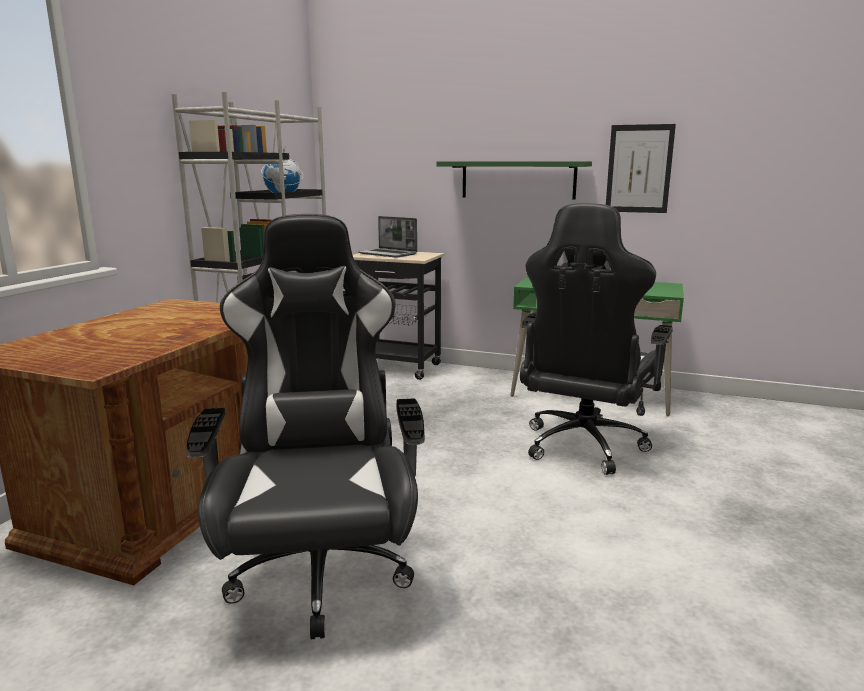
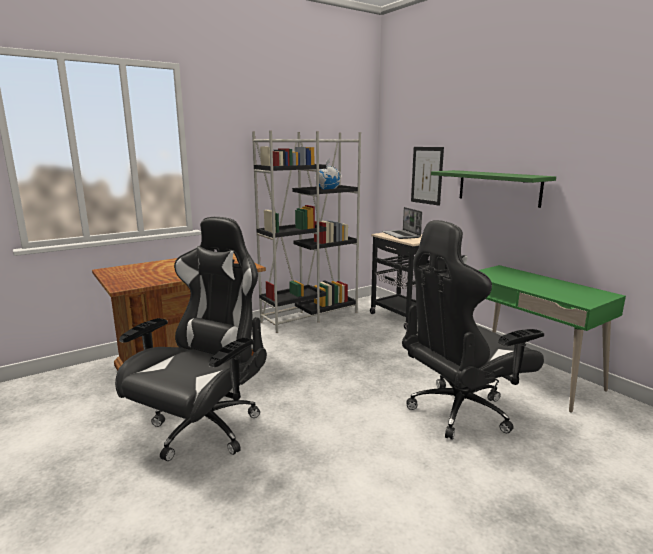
camera: 35 degrees right, 0 degrees up
(639, 169) = (596, 185): picture -> picture (427, 175)

